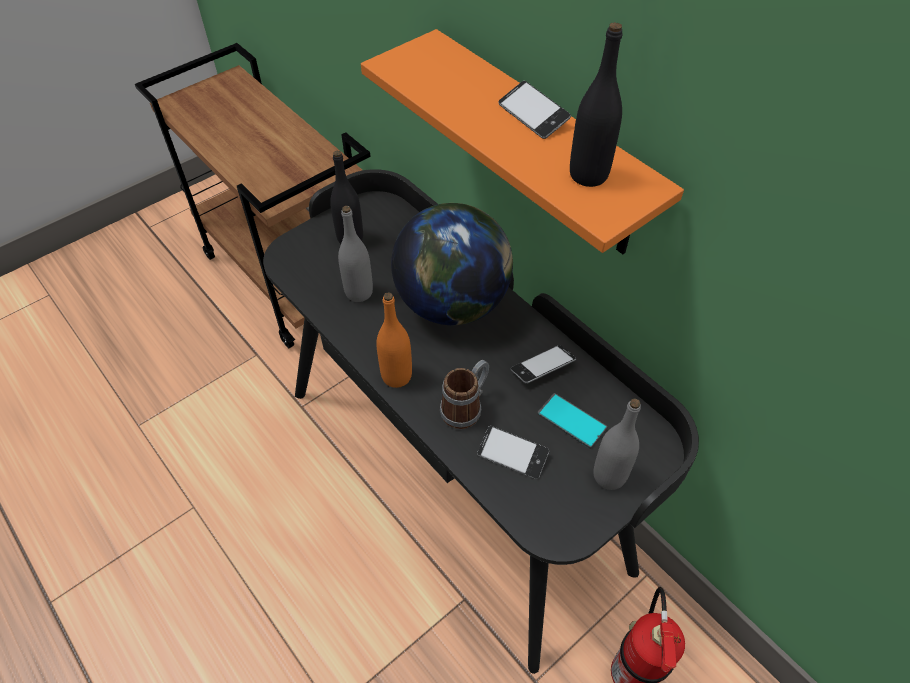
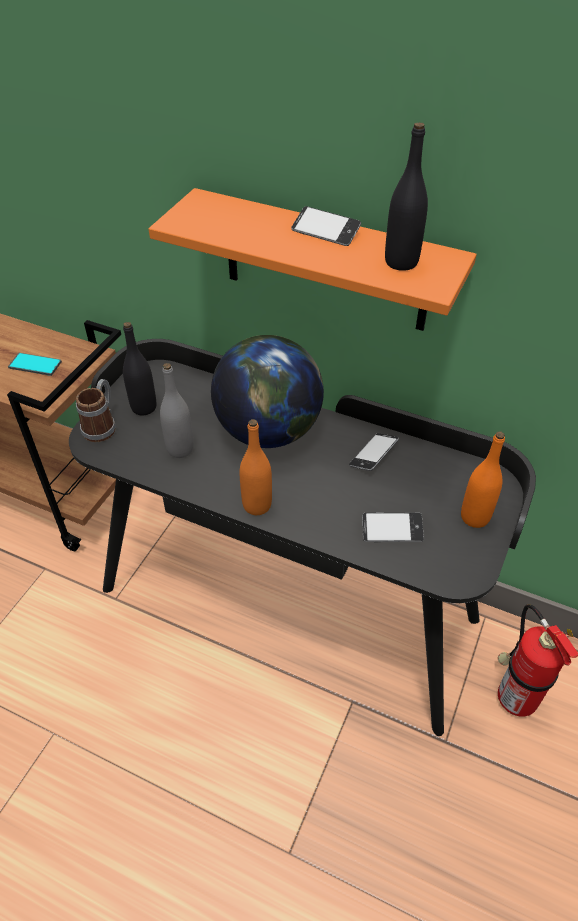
camera: 25 degrees left, 5 degrees down
(466, 406) = (331, 507): mug -> mug (102, 425)
(571, 421) = (421, 487): phone -> phone (35, 365)
(609, 476) = (475, 517): grey bottle -> orange bottle

